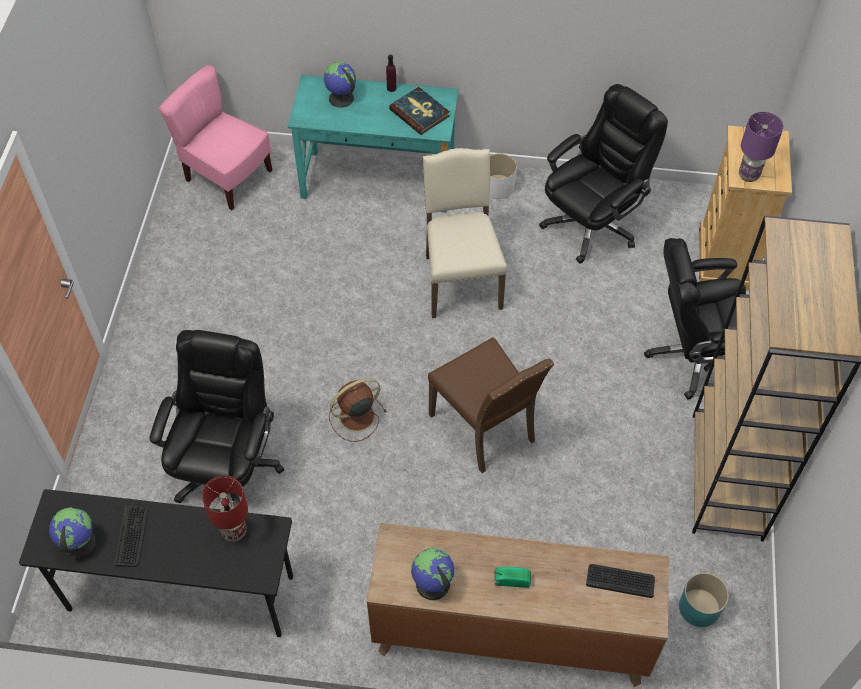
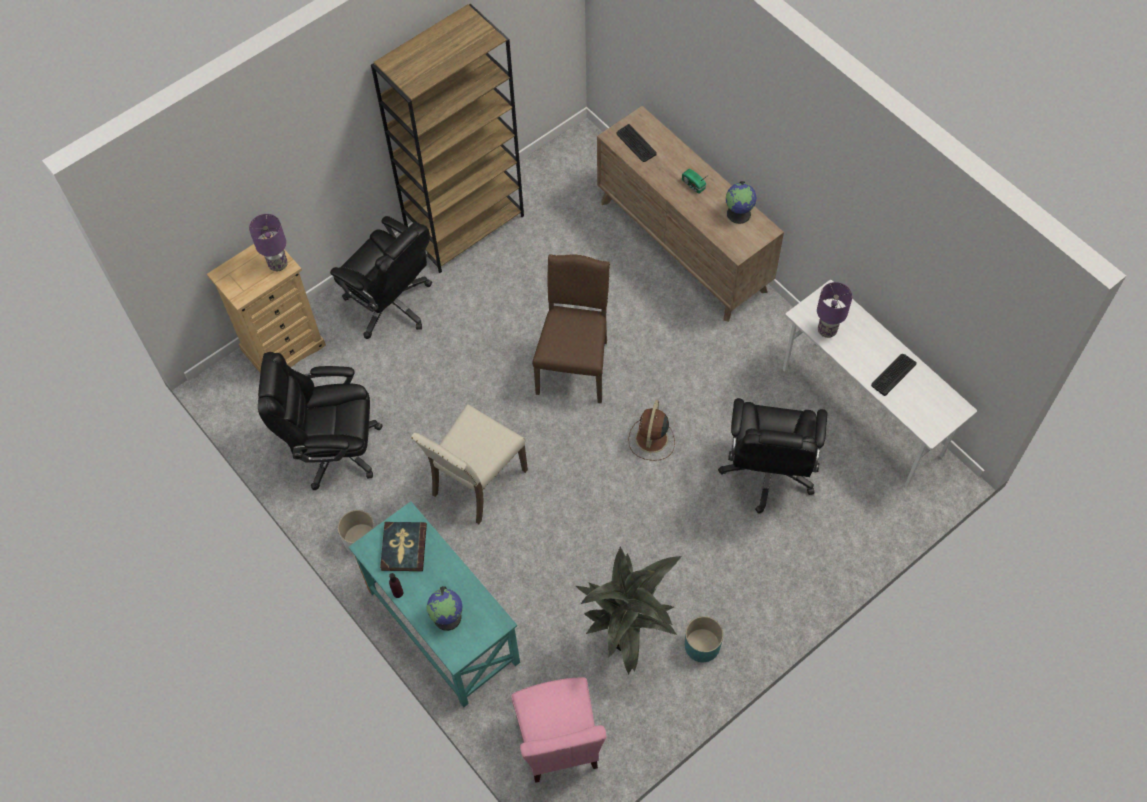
camera: 135 degrees left, 5 degrees up
(78, 543) = (930, 394): globe -> none
(180, 594) = (862, 412): black desk -> white desk
(227, 467) = (768, 472): black office chair -> black office chair turned 45 degrees counterclockwise
(232, 262) = (628, 644): none -> potted plant
(234, 531) = (826, 331): red table lamp -> purple table lamp
(355, 417) = (651, 440): brown fan -> brown fan turned 90 degrees clockwise
(698, 607) = (566, 182): turquoise planter -> turquoise planter (702, 645)

